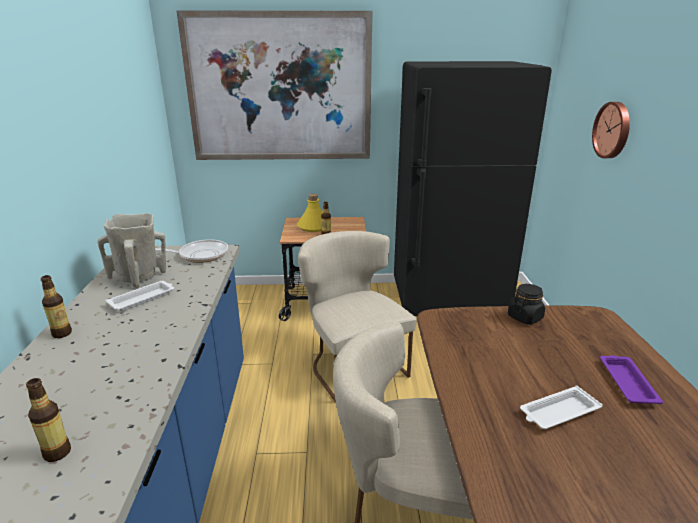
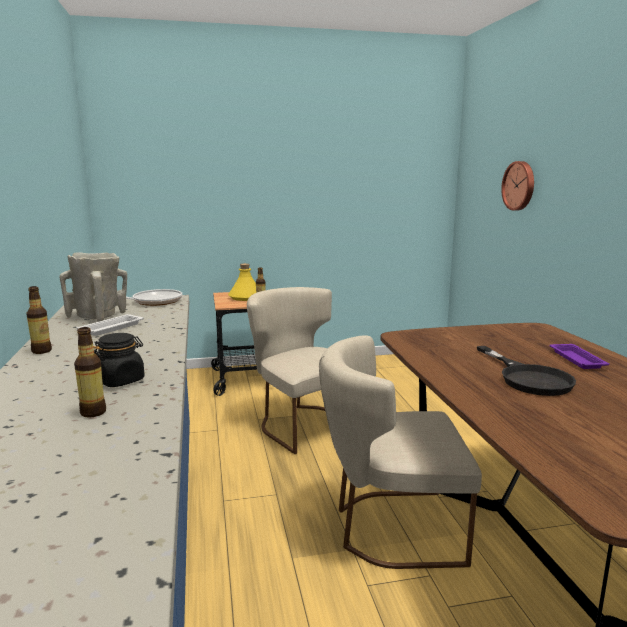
camera: 10 degrees left, 10 degrees down
(280, 88) = (207, 163): picture -> none
(448, 303) = (382, 371): black fridge -> none
(525, 317) = (476, 331): black jar -> black jar (120, 380)
(558, 412) = (528, 378): white tray -> black frying pan

